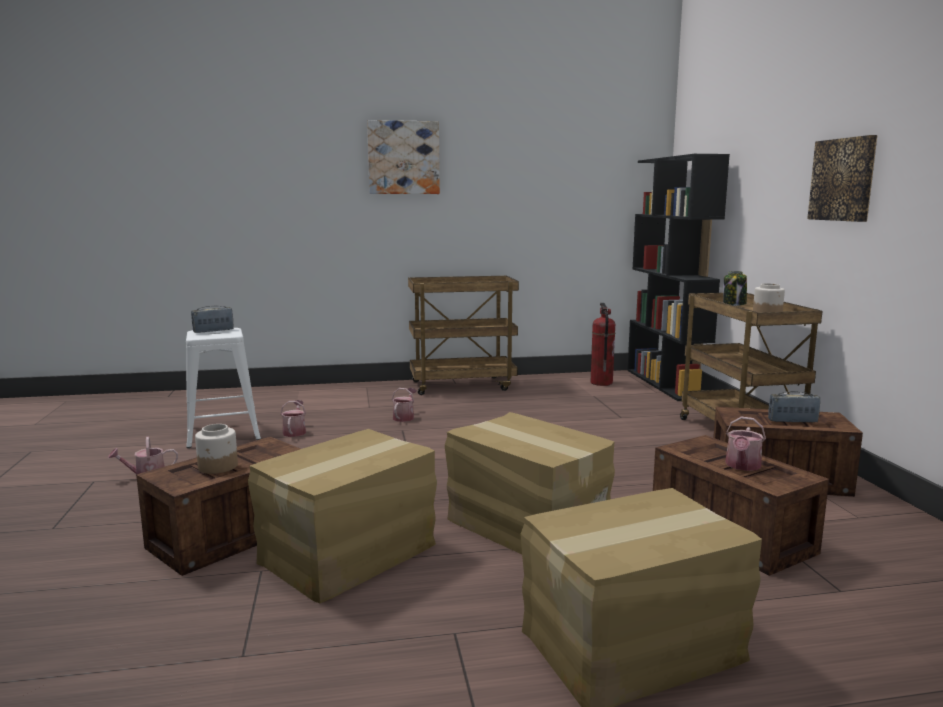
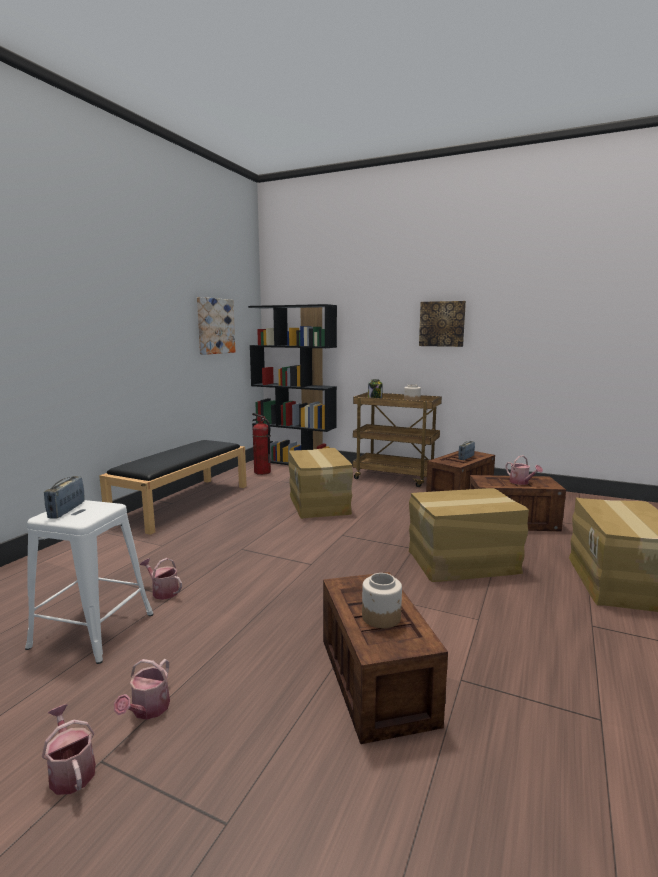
camera: 55 degrees left, 0 degrees up
(349, 554) = (460, 632): cardboard box -> cardboard box (320, 504)
(403, 158) = (104, 295): picture -> picture (215, 326)
(404, 417) = (214, 540): watering can -> watering can (71, 771)
(462, 385) = (183, 503): brown cart -> black bench

